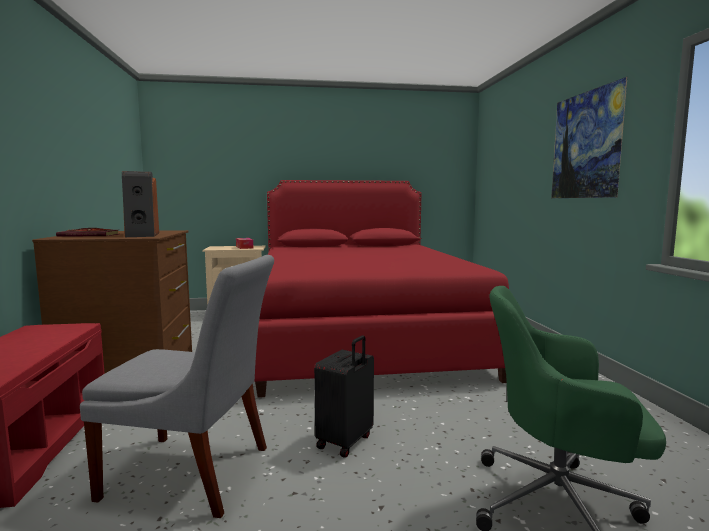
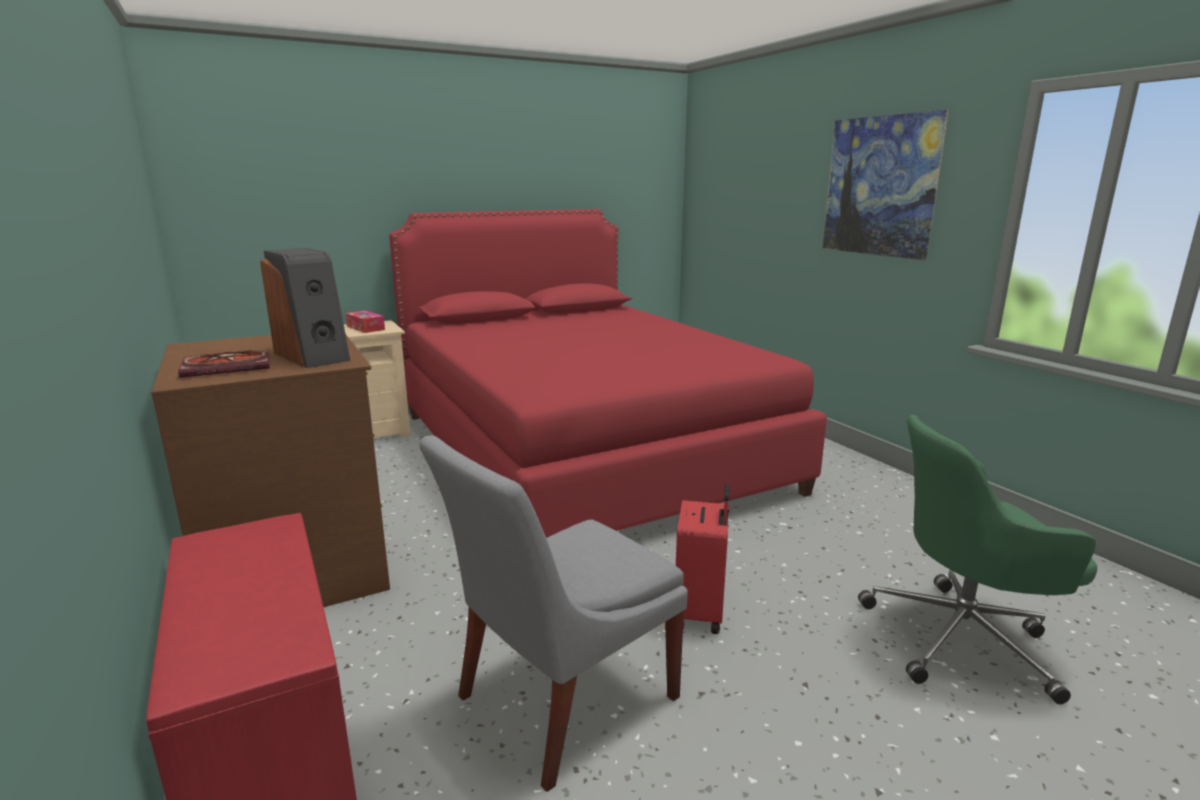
camera: 20 degrees left, 10 degrees up
(194, 474) = (559, 701): grey chair -> grey chair turned 150 degrees clockwise
(346, 442) = (701, 613): black suitcase -> red suitcase

